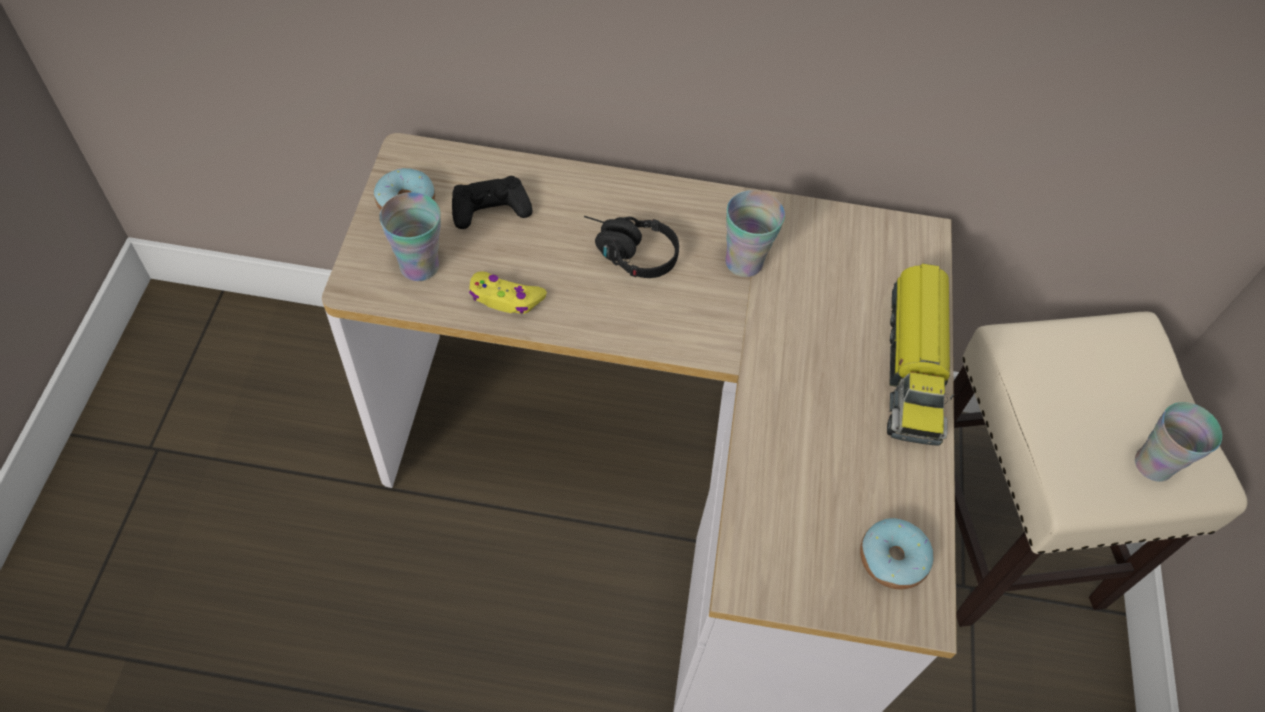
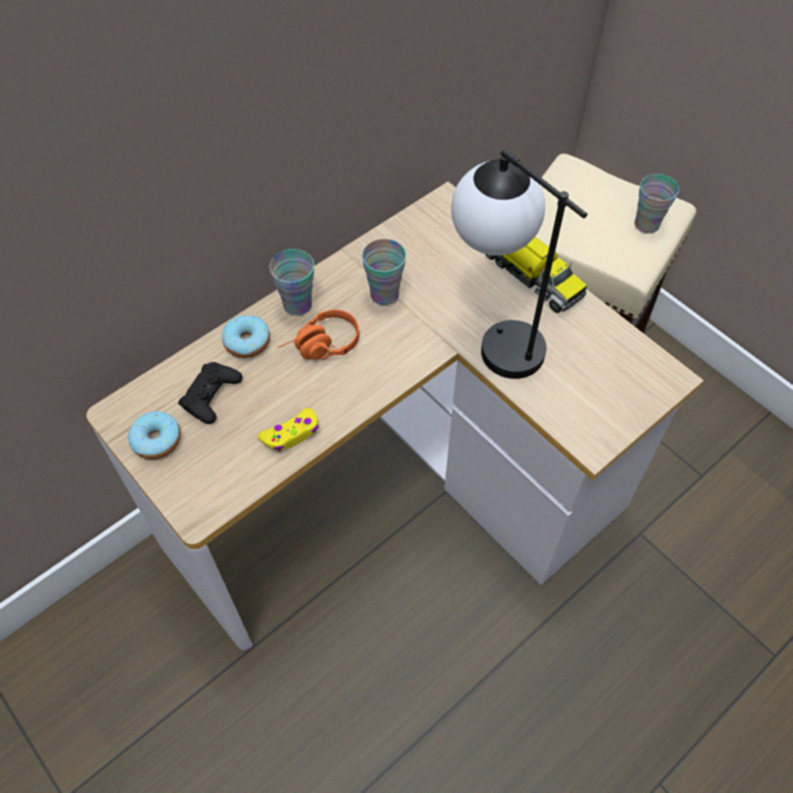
camera: 45 degrees left, 0 degrees up
(419, 266) = (218, 467): cup -> cup (297, 305)
(626, 253) = (320, 347): black headphones -> orange headphones
(794, 393) = (494, 336): none -> table lamp
(892, 559) = (631, 367): donut -> donut (247, 342)

